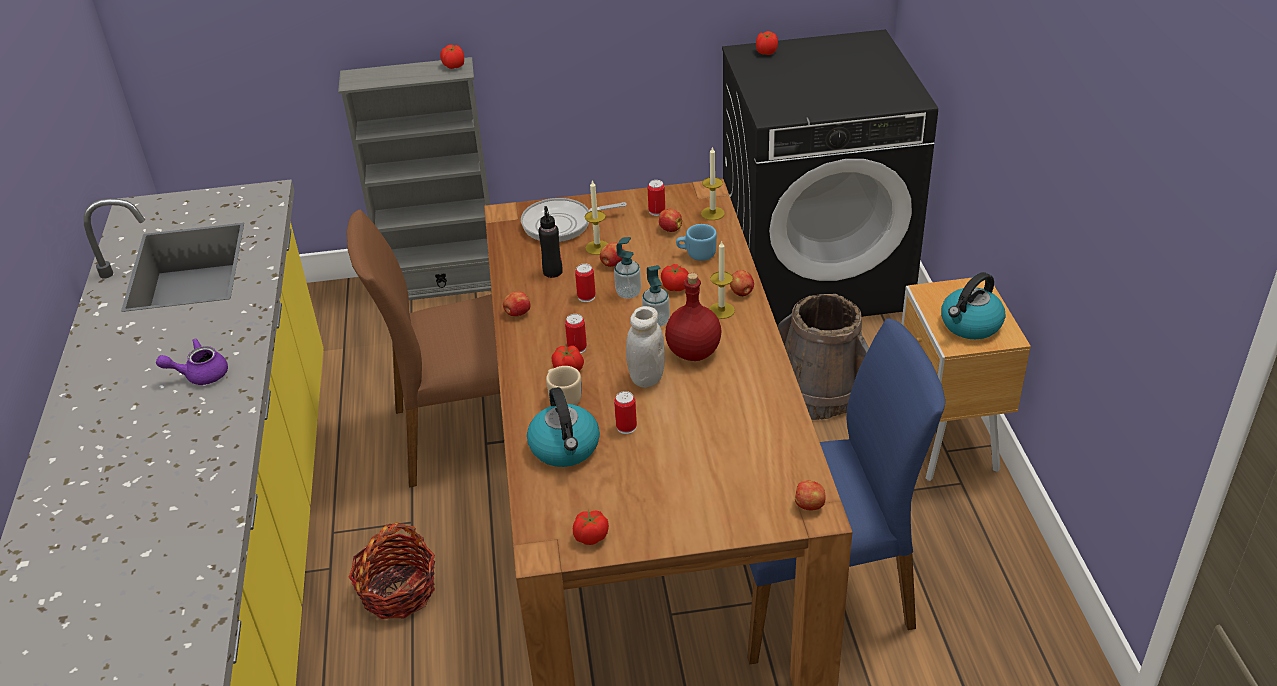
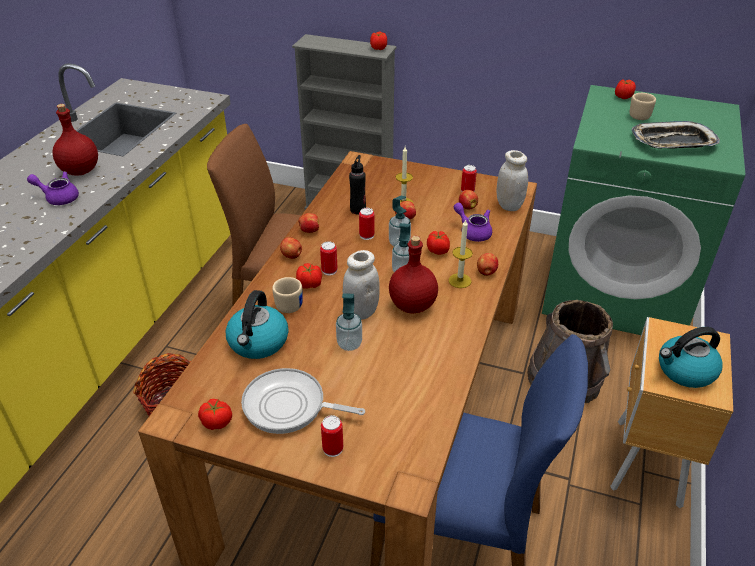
camera: 25 degrees right, 0 degrees up
(192, 334) = (80, 170): none -> red bottle
(561, 224) = (391, 179): frying pan -> frying pan (289, 406)
(626, 427) = (315, 344): can -> can (333, 449)
(661, 413) = (349, 344): none -> soap dispenser
(696, 254) = (473, 232): blue mug -> purple teapot
(712, 213) = (509, 205): candle -> white jar
(795, 70) = (637, 115): none -> beige mug
(809, 505) = (407, 475): apple -> apple (292, 256)
(815, 274) = (617, 289): black washing machine -> green washing machine
(850, 92) = (672, 142): none -> tray

